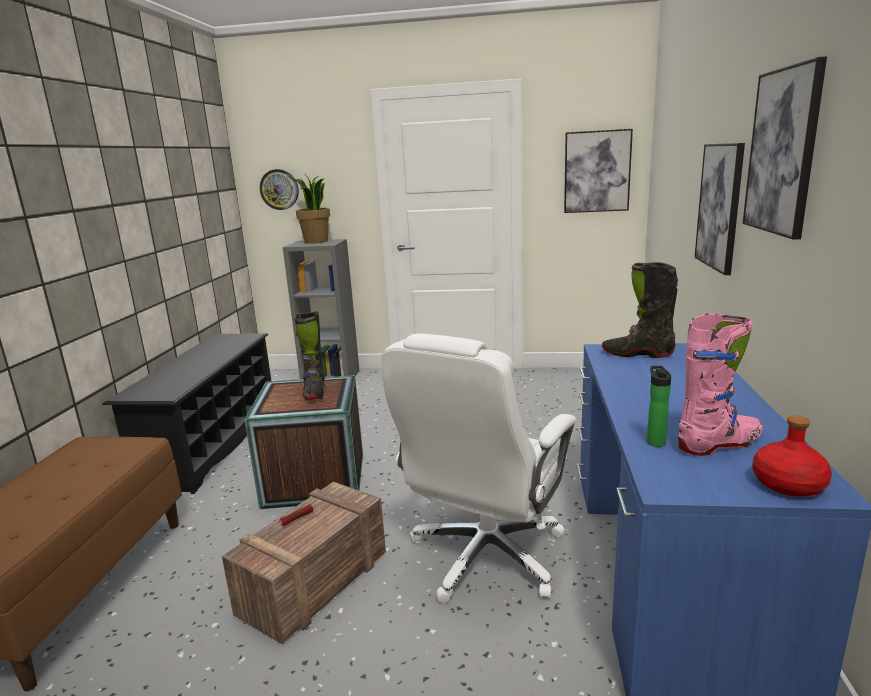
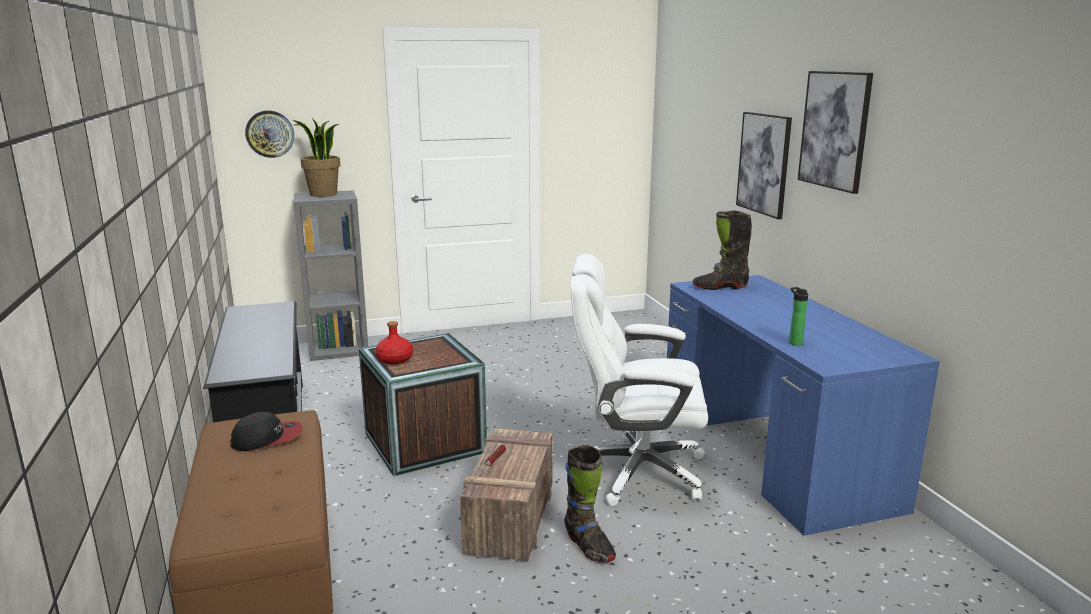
camera: 25 degrees left, 0 degrees up
(96, 461) = (267, 438): none -> cap
(314, 392) = (428, 351): black boot -> black boot (588, 546)
(485, 556) = (636, 470): white office chair -> white office chair turned 90 degrees clockwise
(597, 171) = (608, 122): picture -> none
(719, 444) = (833, 339): pink boot -> none
(788, 484) = (889, 355): red bottle -> red bottle (395, 359)

